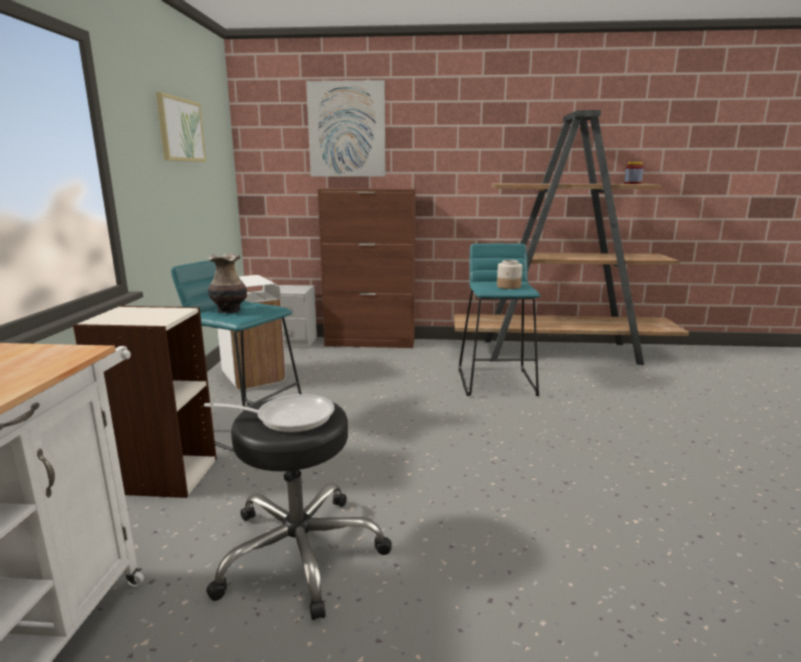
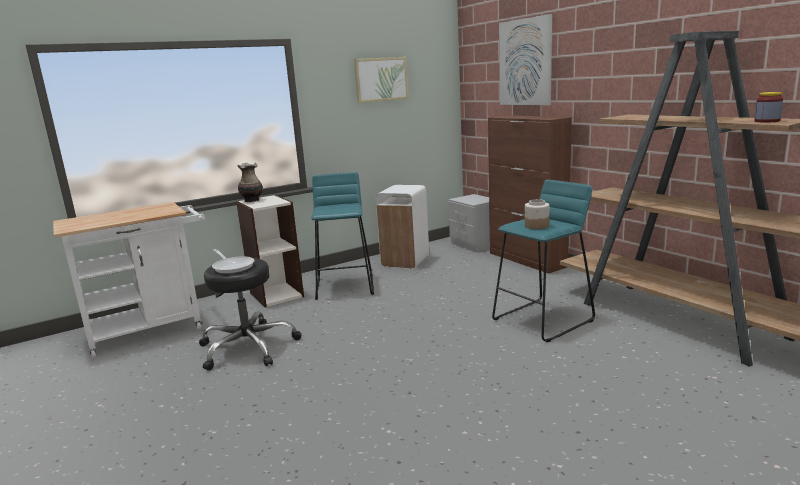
camera: 55 degrees right, 0 degrees up
(228, 311) = (330, 207): vase -> vase (252, 200)

